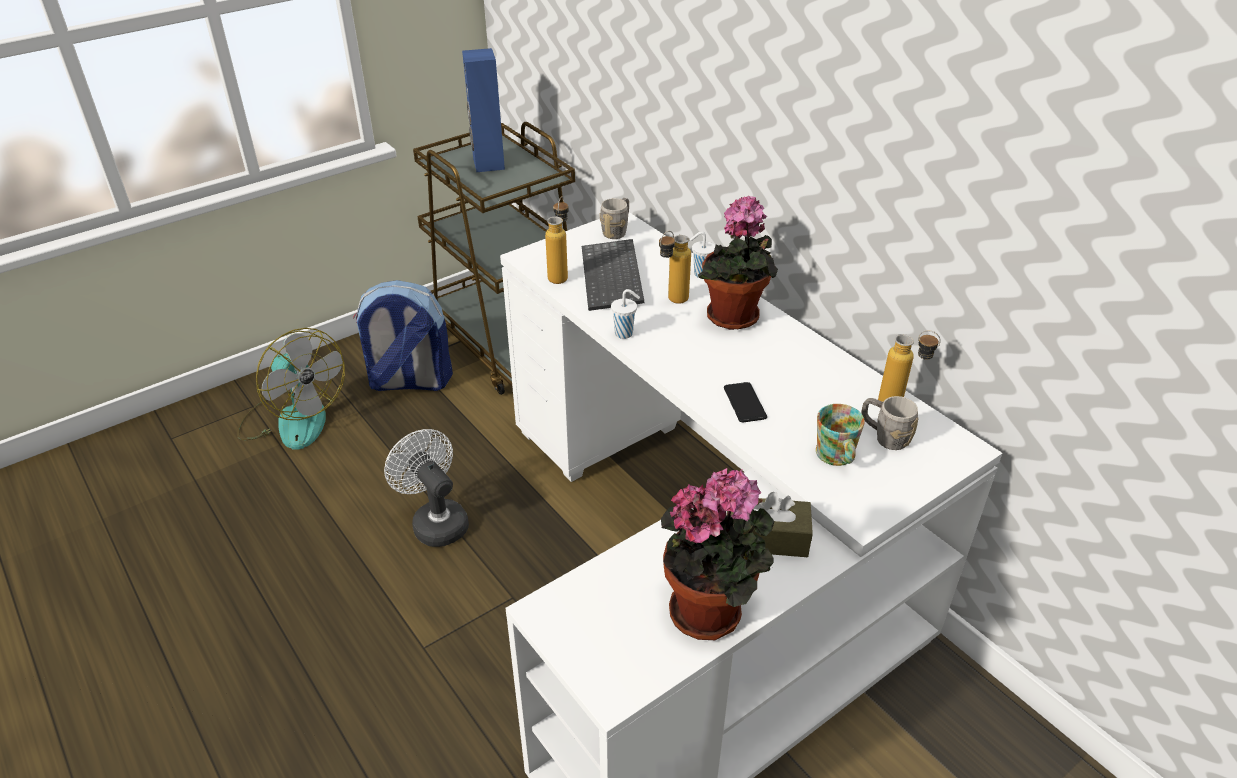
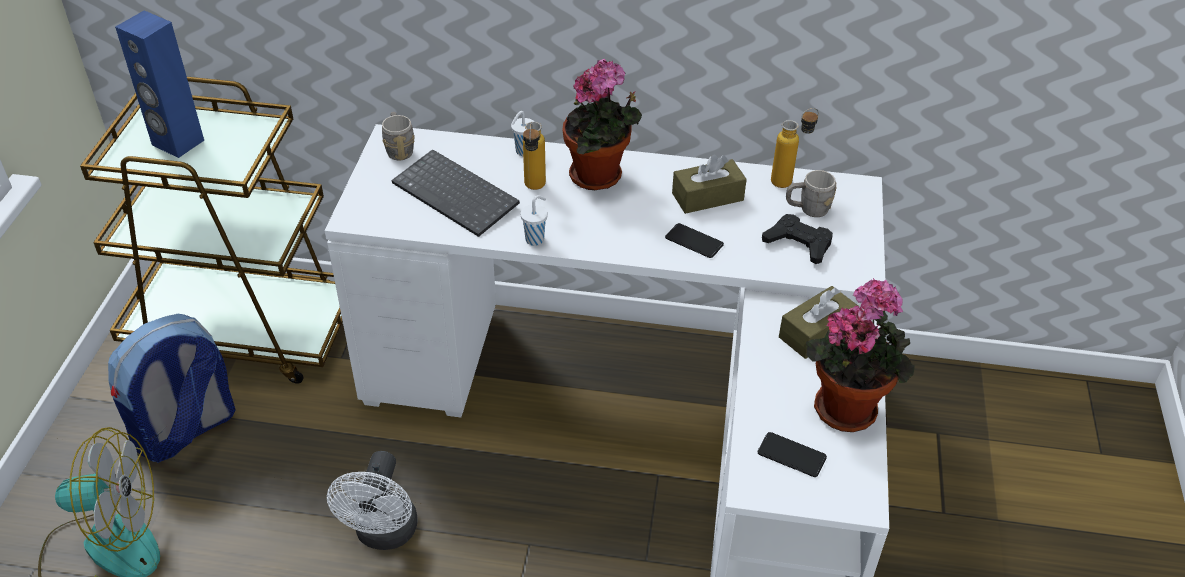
camera: 45 degrees left, 5 degrees up
(435, 521) = (384, 534): white fan -> white fan turned 90 degrees counterclockwise
(560, 275) = (408, 218): bottle -> none
(608, 612) = (791, 455): none -> phone
(804, 378) = (707, 197): none -> brown tissue box
(836, 457) = (798, 243): mug -> black game controller

